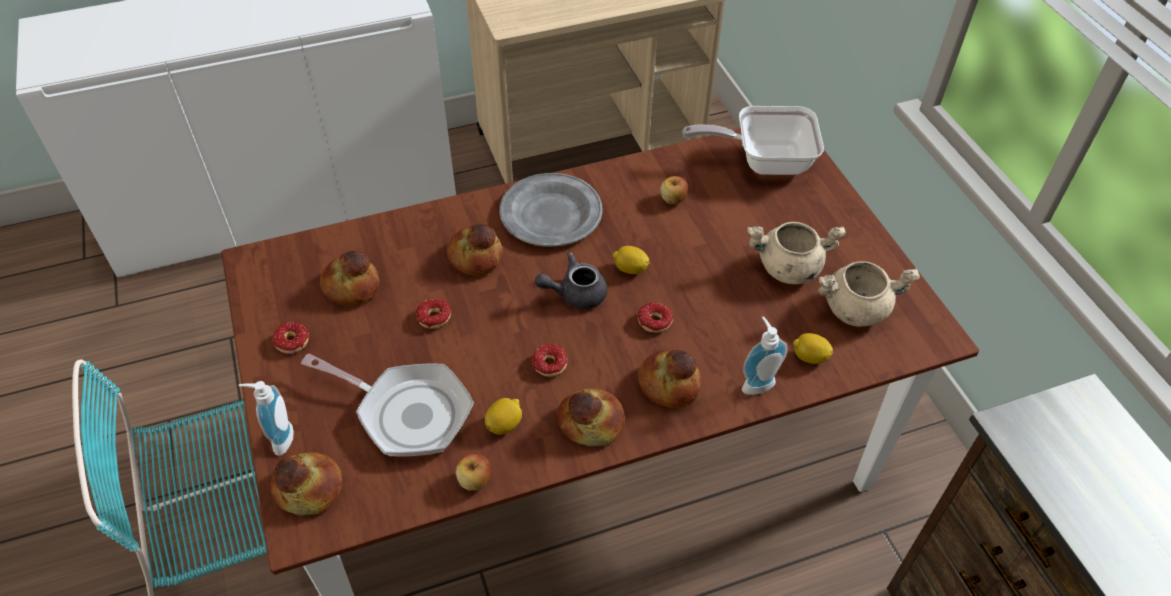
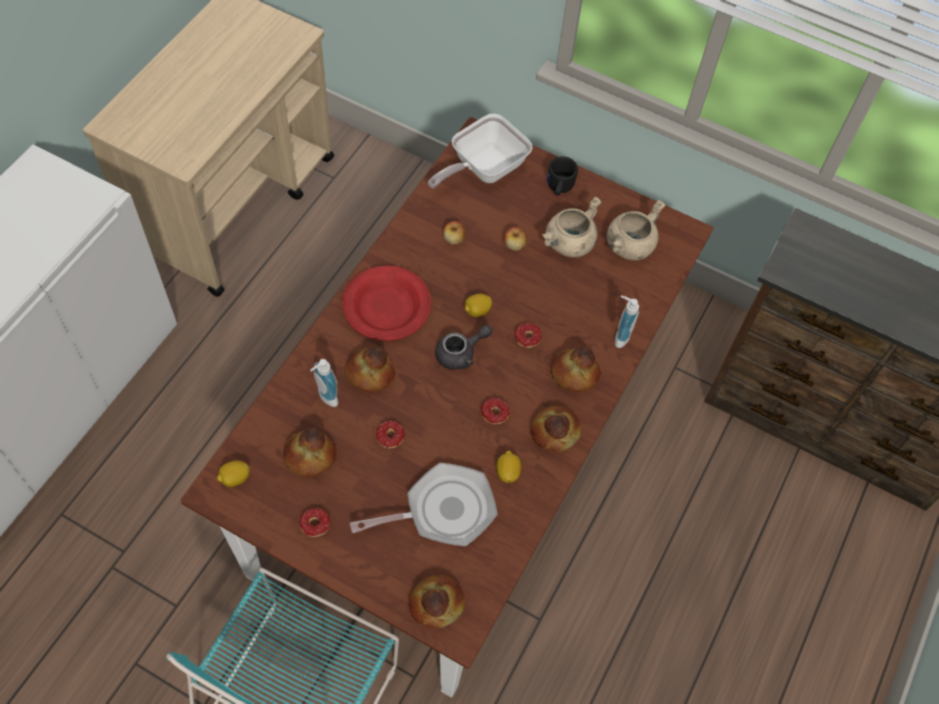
camera: 45 degrees left, 10 degrees up
(278, 439) = (382, 591): soap dispenser -> soap dispenser (325, 398)
(475, 481) = (527, 519): apple -> apple (514, 245)
(551, 215) = (387, 306): grey plate -> red plate
(575, 294) = (461, 354): grey teapot -> grey teapot turned 150 degrees counterclockwise
(809, 357) = (633, 297): lemon -> lemon (235, 478)
(827, 216) = (558, 188): none -> black mug

